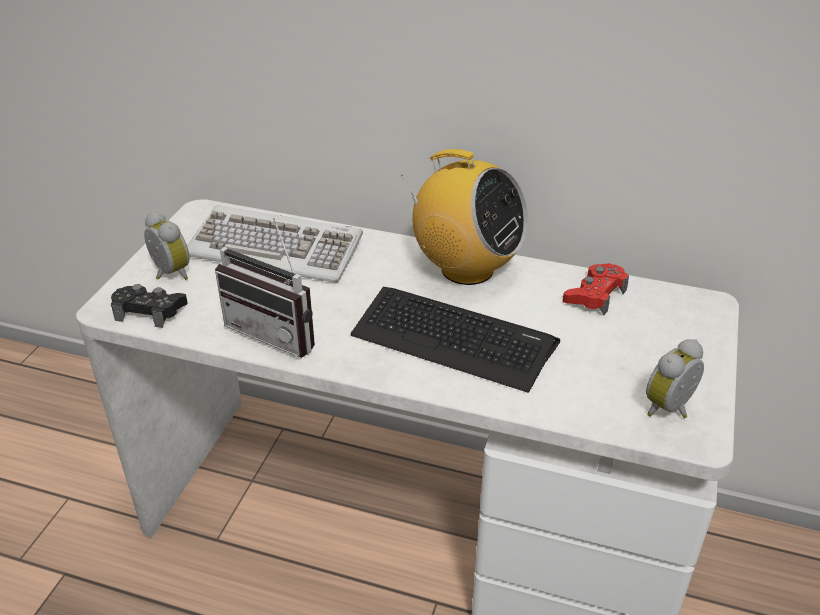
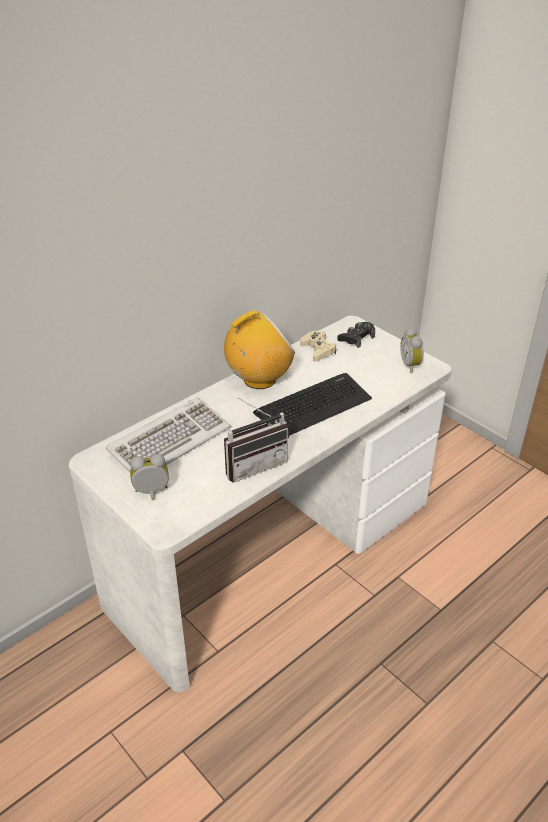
camera: 60 degrees left, 0 degrees up
(149, 311) = (185, 512): black game controller -> black game controller (356, 338)
(595, 295) = (318, 350): red game controller -> beige game controller

